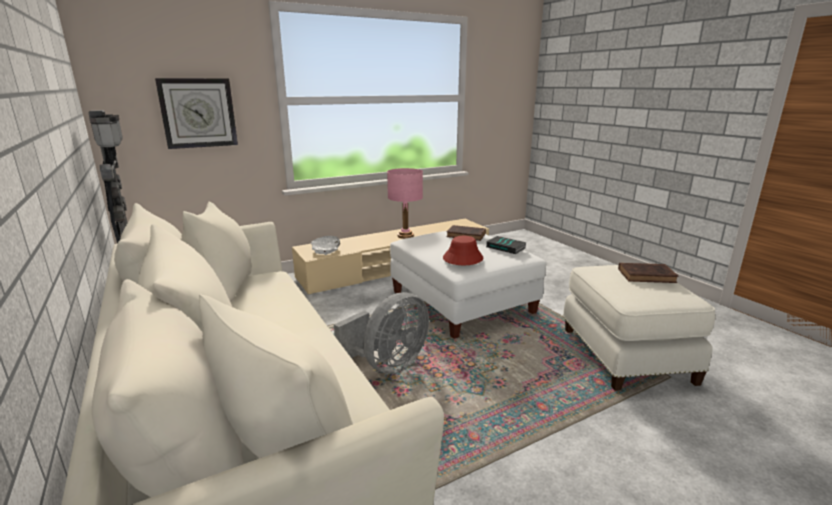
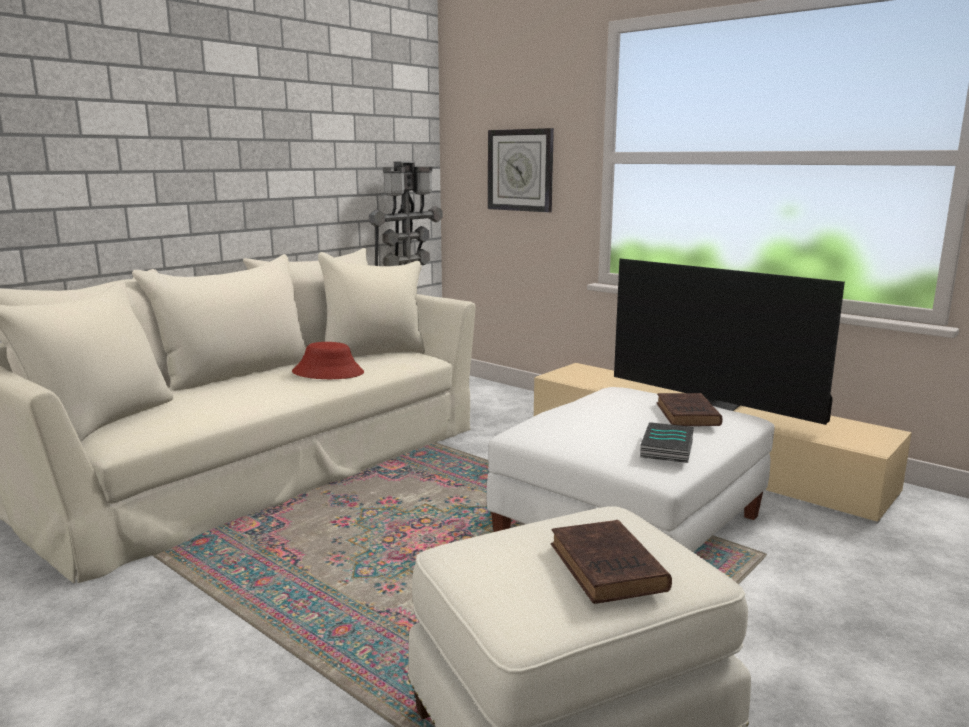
camera: 70 degrees right, 5 degrees down
(326, 250) = (584, 378): white bowl -> none
(388, 365) = (397, 505): grey fan -> none
(405, 236) = (716, 405): pink table lamp -> television
(462, 258) = (568, 424): red hat -> red hat (328, 373)

